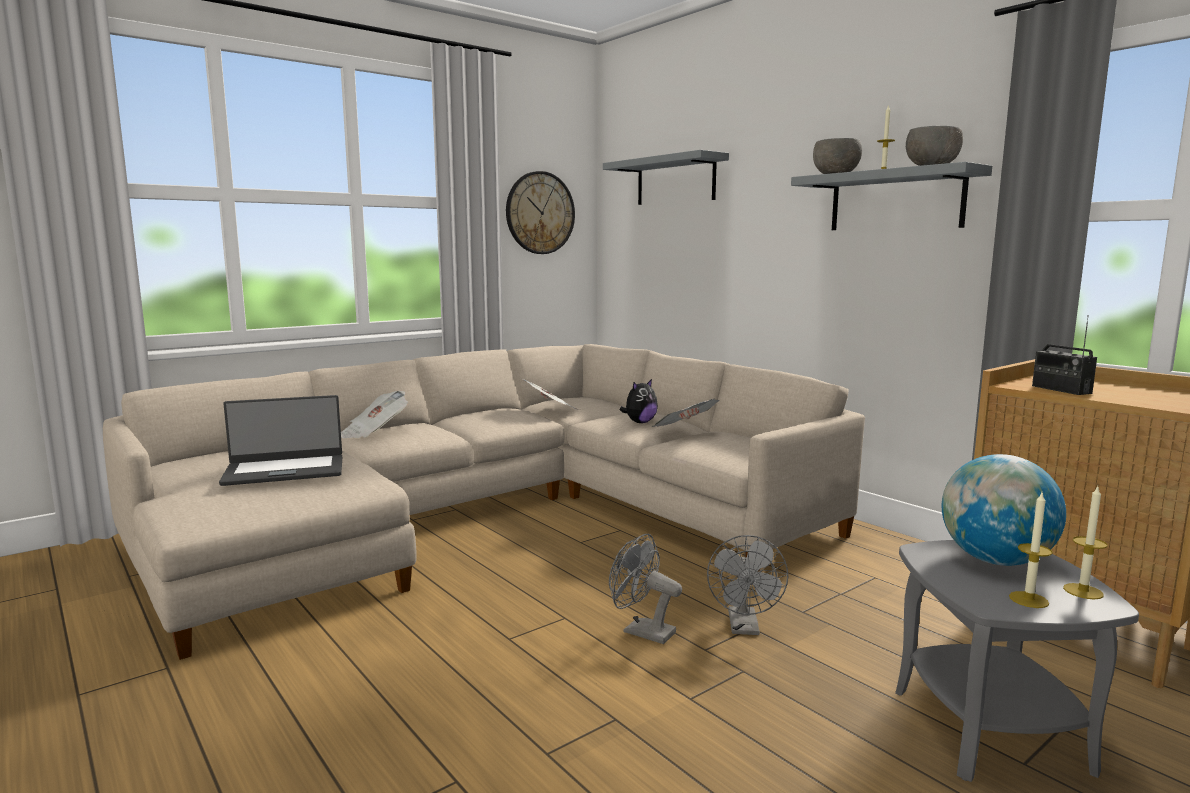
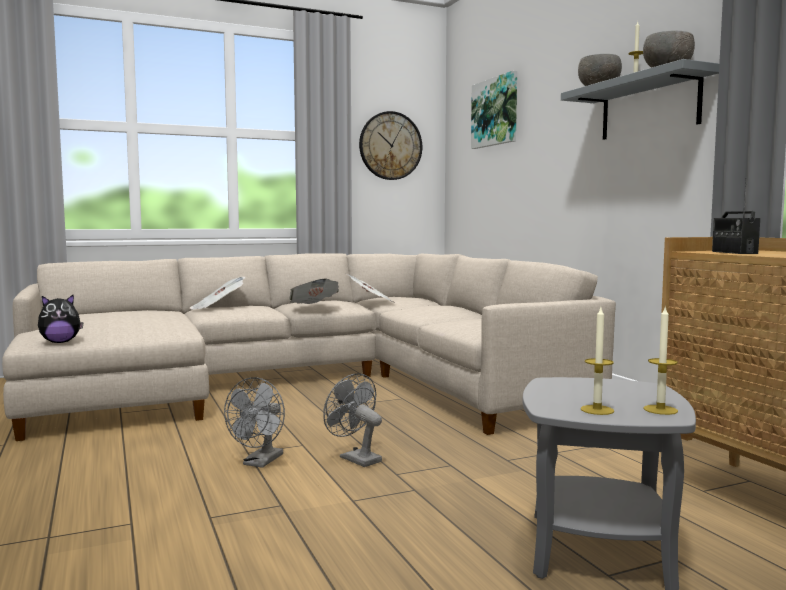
camera: 15 degrees right, 5 degrees down
(285, 470) = (124, 320): laptop -> none
(640, 422) = (434, 310): plush toy -> plush toy (60, 342)
(675, 181) = (495, 112): grey shelf -> picture
(684, 431) = (463, 315): newspaper -> newspaper (314, 306)
(744, 628) = (444, 465): grey fan -> grey fan (260, 462)
(996, 561) = (608, 390): globe -> none

